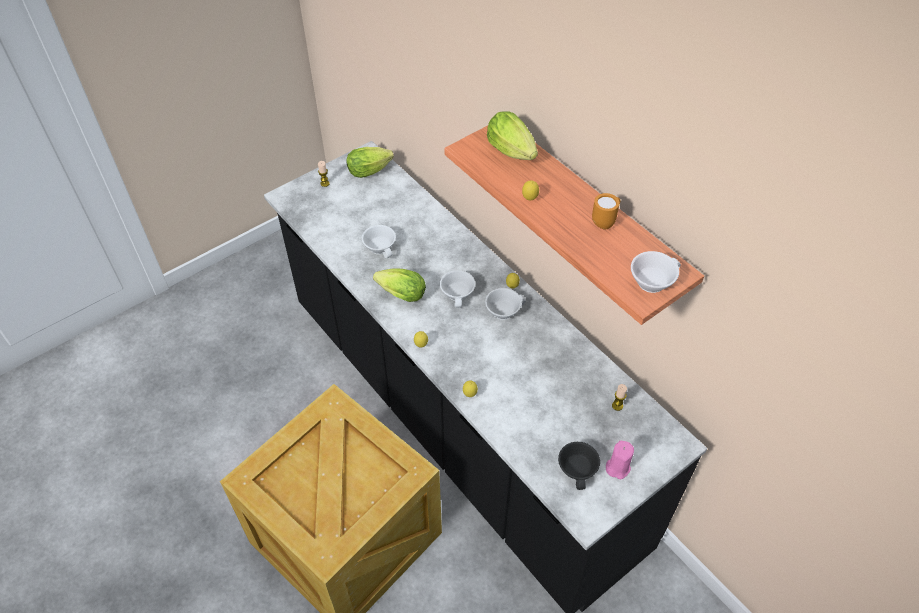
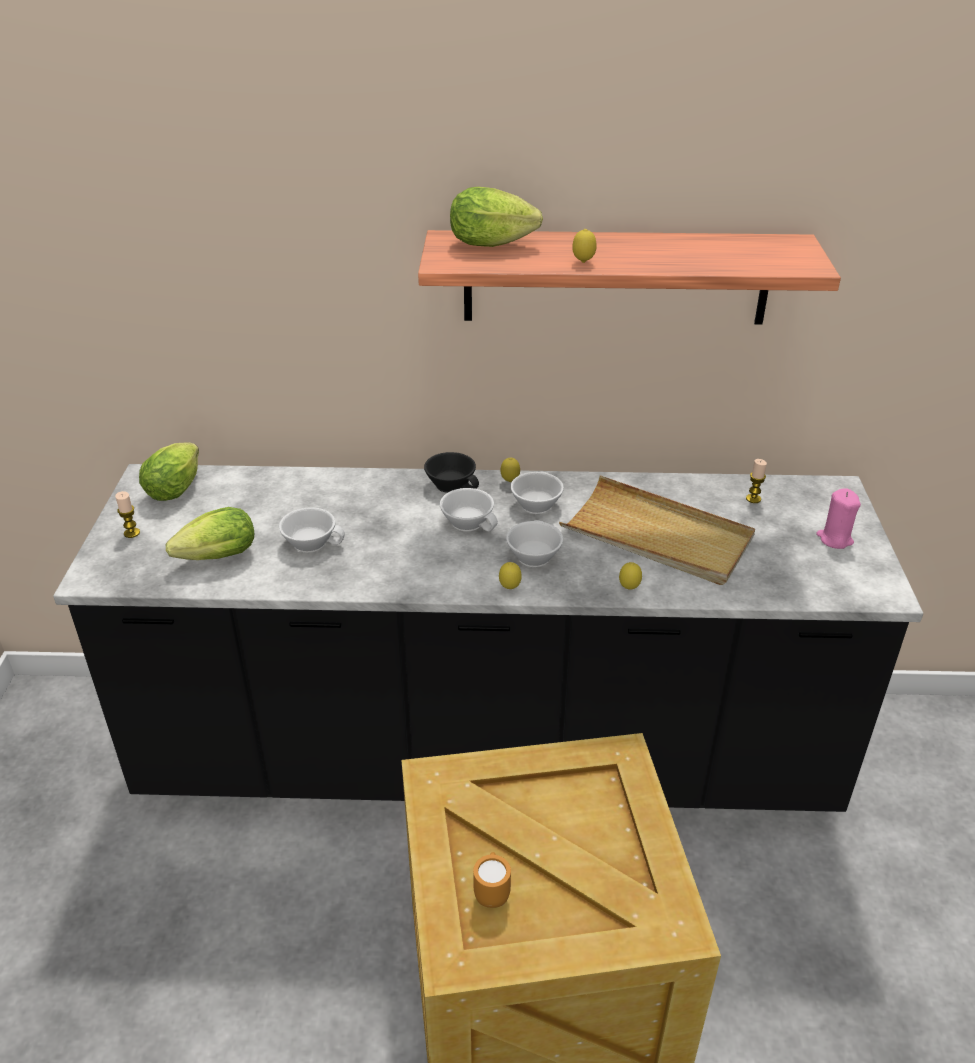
camera: 50 degrees left, 15 degrees down
(399, 293) = (406, 565): lettuce -> lettuce (214, 558)
(529, 380) = (657, 536): none -> beige tray
(579, 469) = (814, 565): black cup -> black cup (453, 484)
(605, 222) = (676, 244): orange mug -> orange mug (492, 893)
(651, 280) = (791, 255): white cup -> white cup (532, 555)

